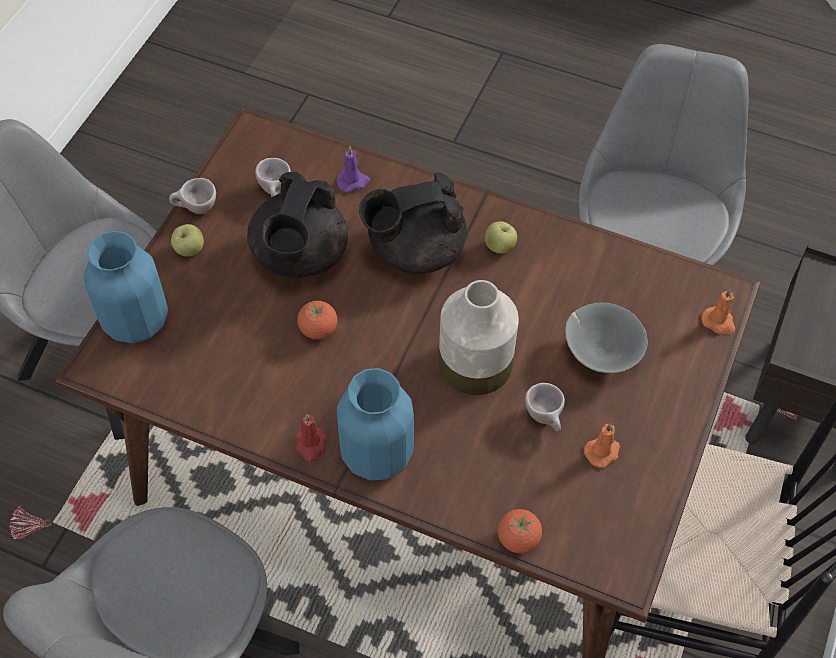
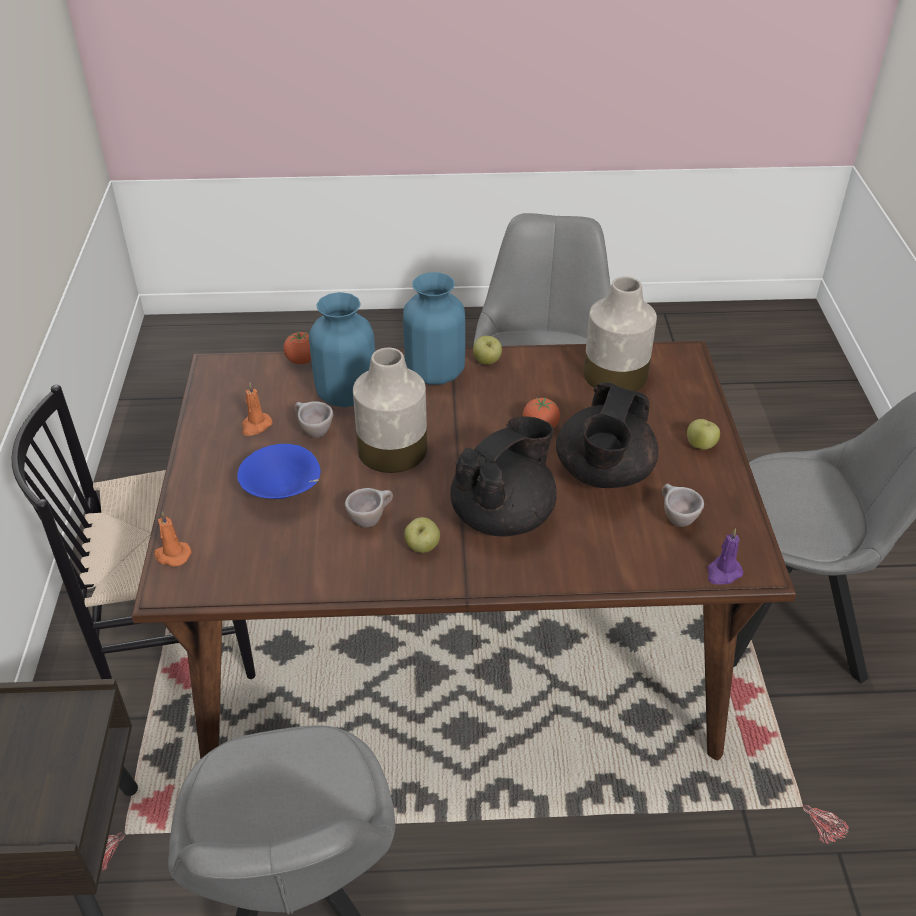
camera: 155 degrees right, 15 degrees down
(136, 320) = (688, 387): blue vase -> blue vase (346, 393)
(191, 369) = (614, 374): none -> beige vase
(195, 210) = (730, 477): beige cup -> beige cup (371, 519)
(299, 256) = (603, 474): black teapot -> black teapot turned 150 degrees counterclockwise
(311, 445) = (487, 362): red candle -> apple
(353, 181) = (610, 556): purple candle -> purple candle (723, 573)
(600, 351) = (283, 493): grey bowl -> blue bowl

